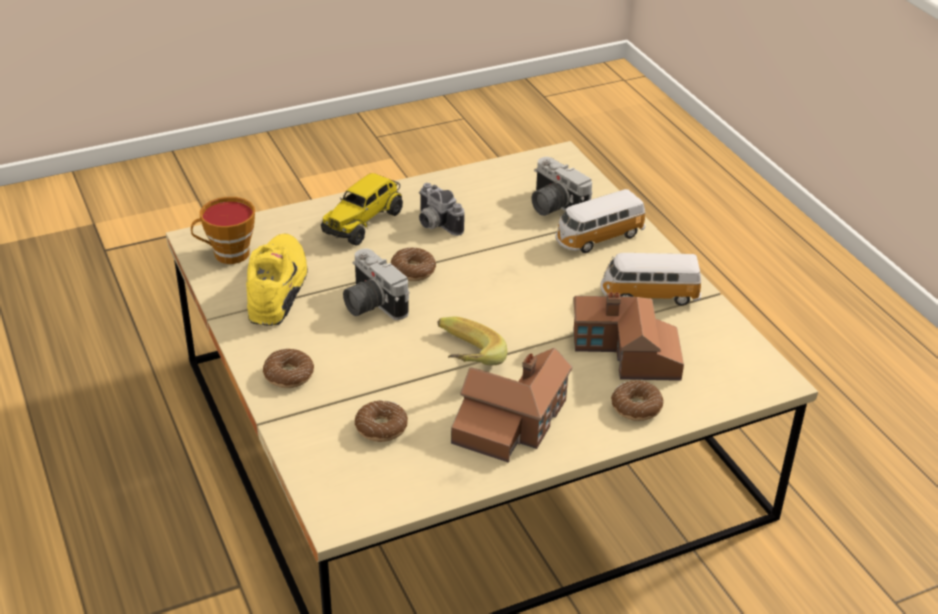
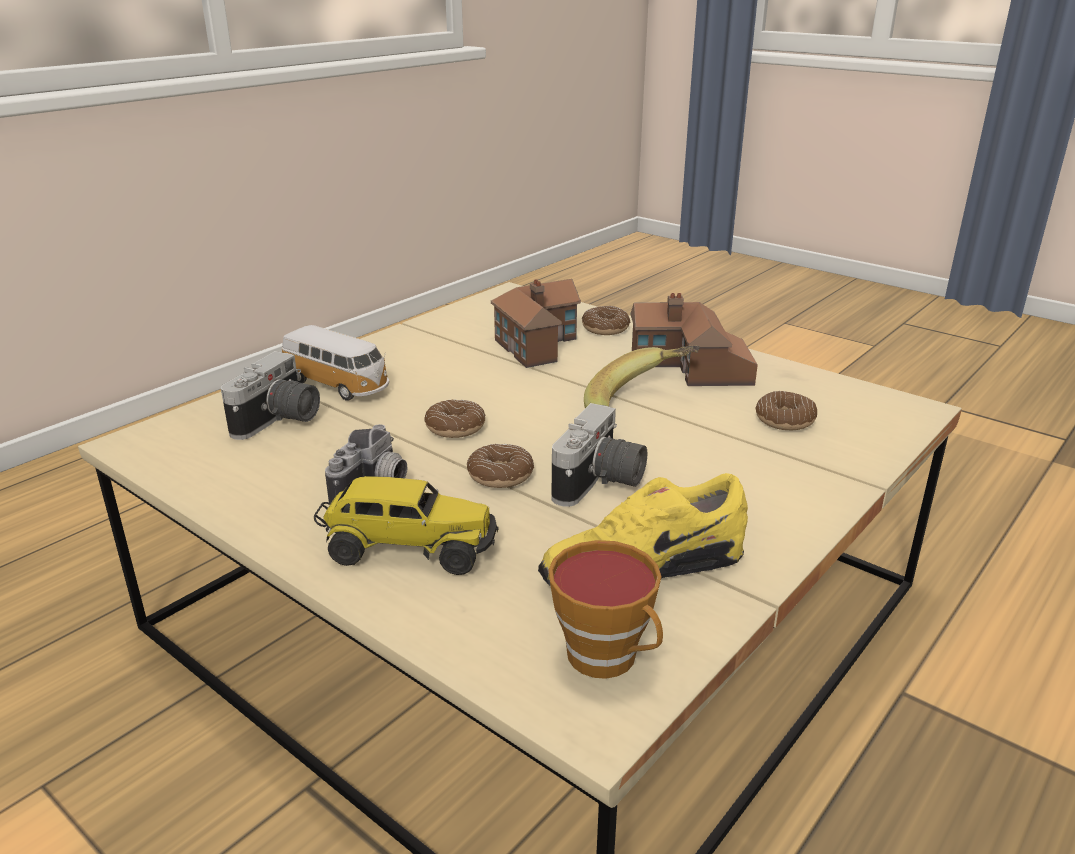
camera: 115 degrees left, 10 degrees down
(288, 375) = (790, 495): donut -> donut (455, 427)
(649, 294) = (431, 347): toy car -> none

